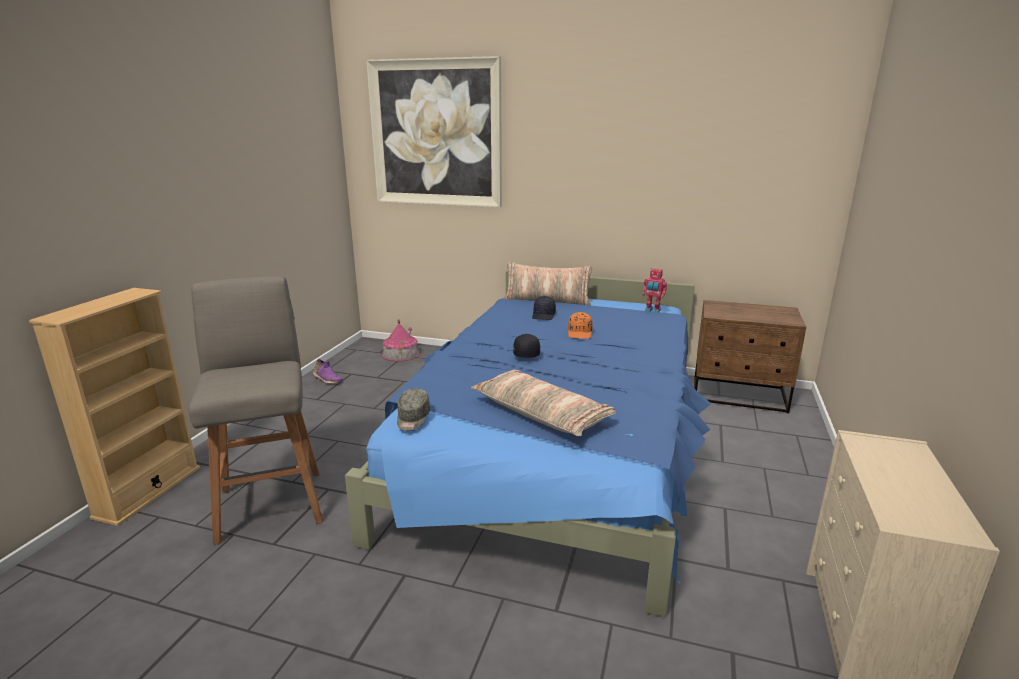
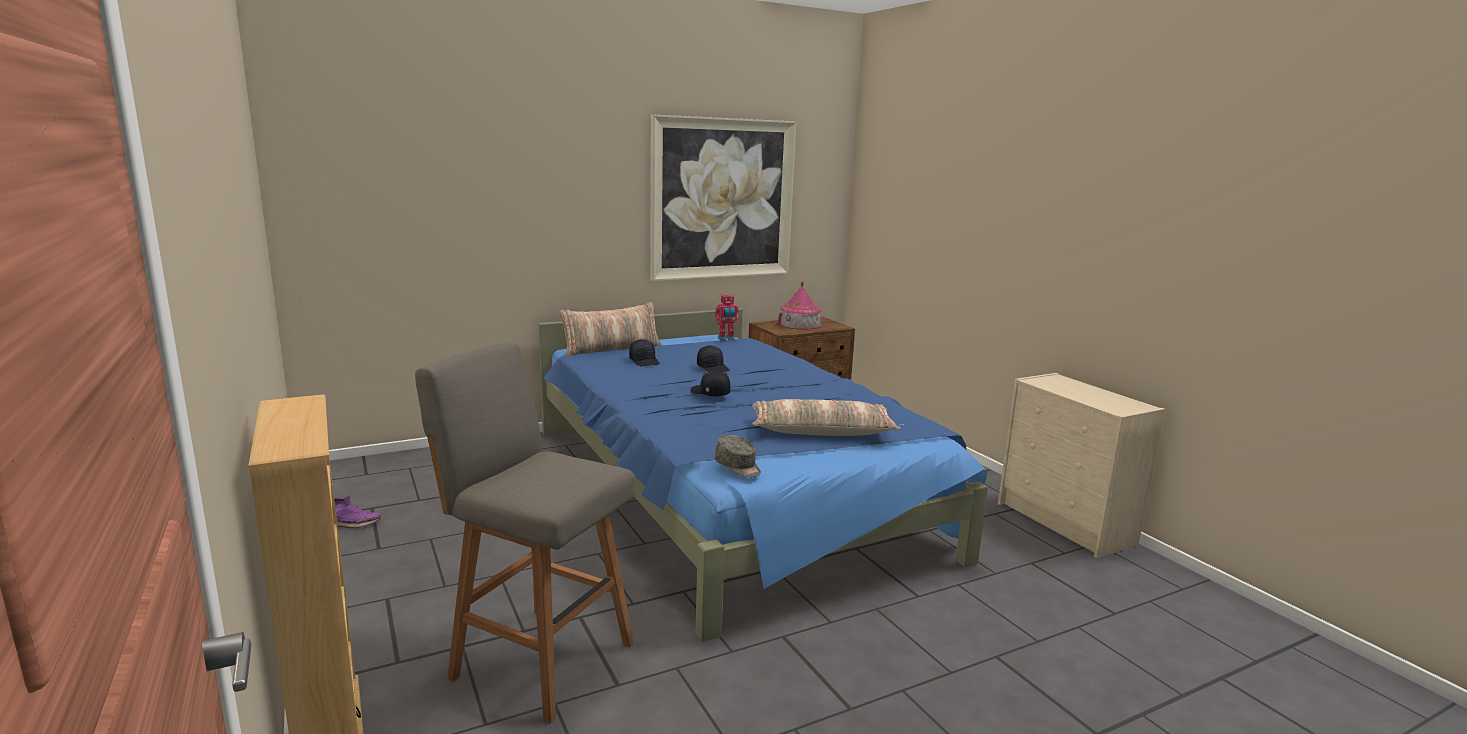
camera: 45 degrees left, 5 degrees down
(401, 354) = (402, 467): toy house -> toy house (799, 324)
(436, 134) = (426, 153): picture -> picture (722, 199)
(580, 333) = (713, 368): orange cap -> black cap

